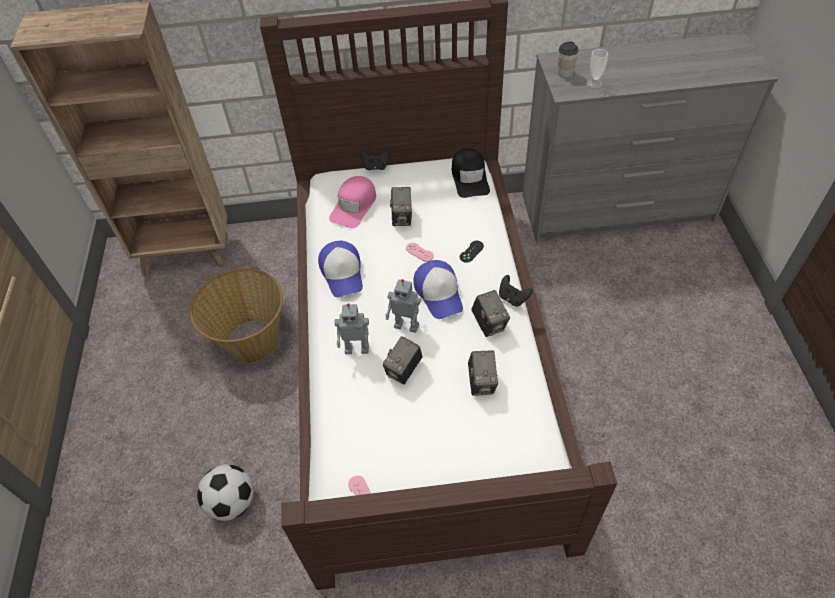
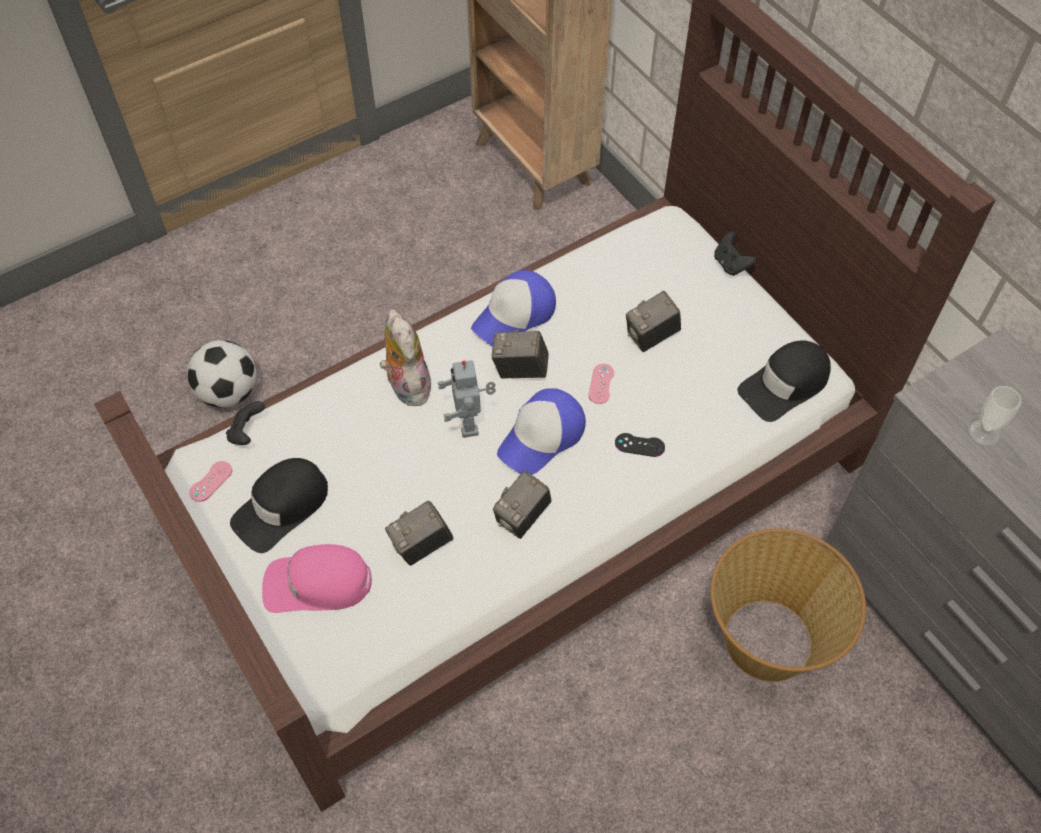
camera: 60 degrees right, 5 degrees up
(251, 340) = (444, 297): basket -> basket (768, 638)
(354, 206) = (637, 274): pink cap -> pink cap (317, 584)
(357, 348) = (406, 385): toy robot -> plush toy
(404, 370) = (398, 450): camera -> camera (520, 370)
(409, 454) = (282, 507): none -> black cap
(513, 298) = (583, 529): black game controller -> black game controller (247, 432)
(565, 73) = (979, 383): cup -> none

